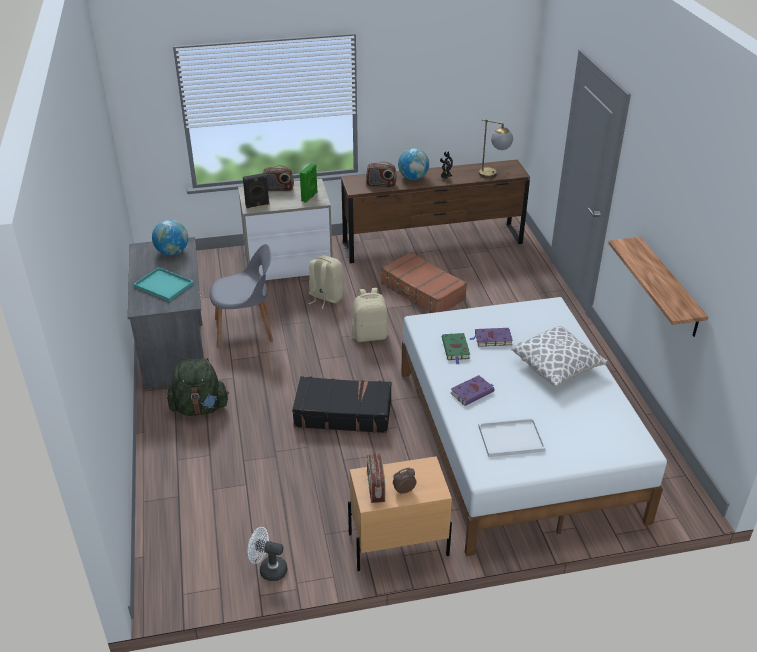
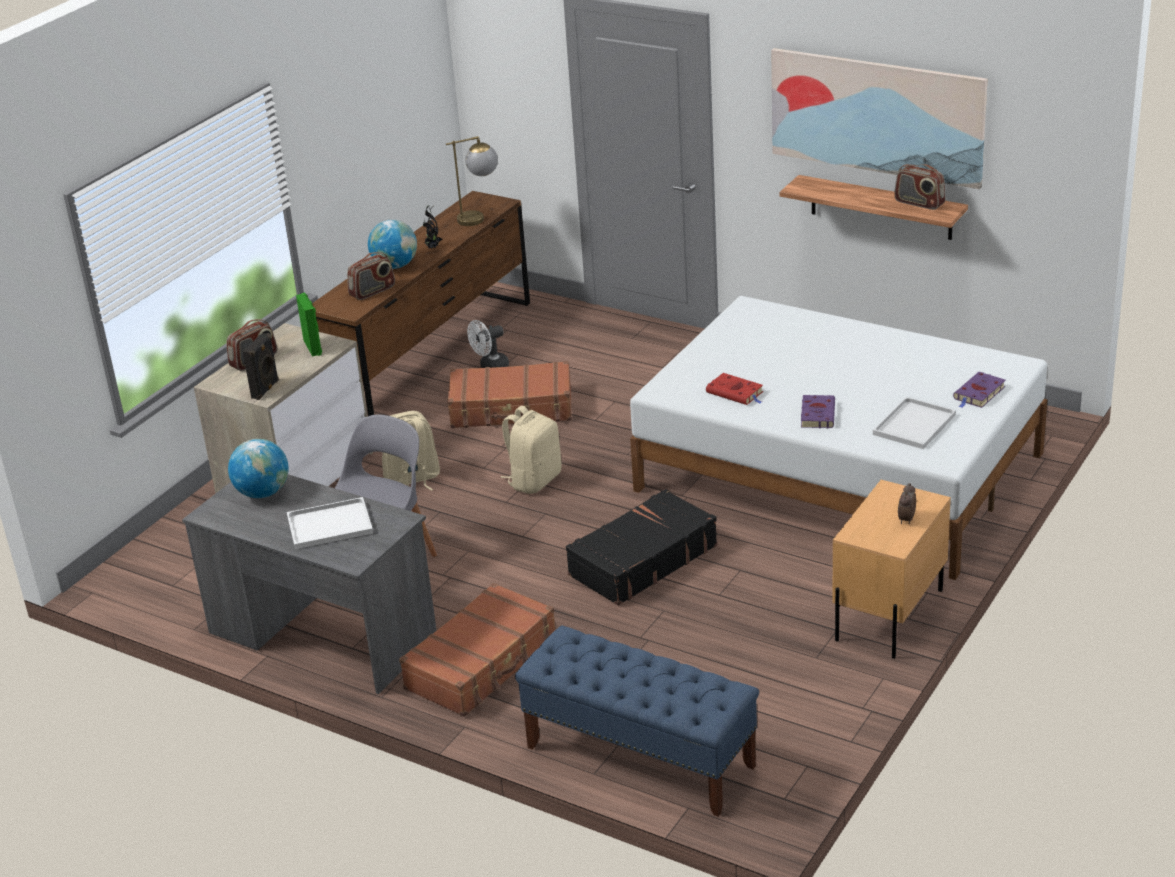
camera: 45 degrees left, 5 degrees down
(165, 285) = (331, 524): turquoise tray -> white tray
(171, 511) = (639, 756): none -> blue bench
(200, 408) = (482, 663): green backpack -> brown suitcase
(268, 569) = (821, 719): white fan -> white fan (490, 367)
(375, 488) = (881, 535): radio -> radio (919, 203)
(456, 349) = (736, 393): green book -> red book
(492, 339) = (750, 365): purple book -> purple book (978, 394)
(557, 366) = (846, 350): pillow -> none
(682, 217) = (876, 116): none -> picture

